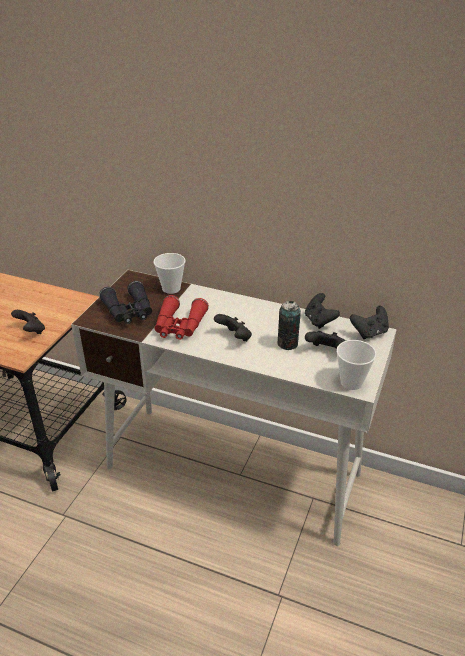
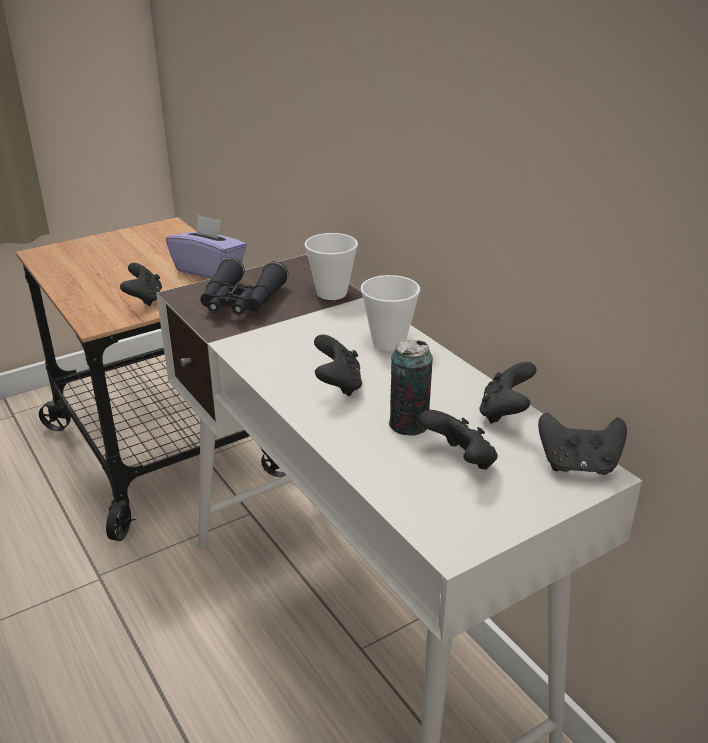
camera: 35 degrees right, 5 degrees down
(50, 298) = (209, 270): none -> purple tissue box
(179, 326) = (281, 342): red binoculars -> none
(351, 382) = (446, 528): cup -> cup (389, 341)

